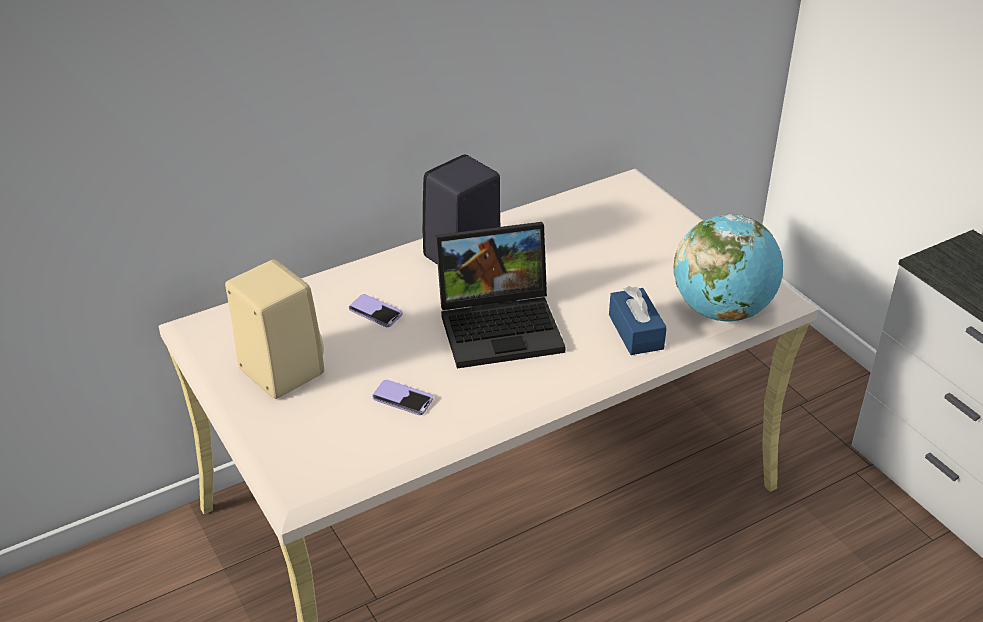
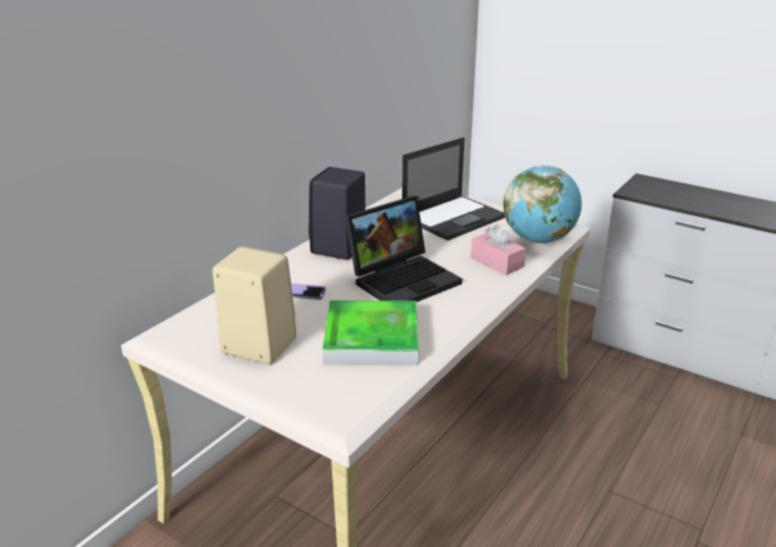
camera: 25 degrees left, 10 degrees down
(402, 399) = (371, 338): phone -> tray
(635, 332) = (497, 262): blue tissue box -> pink tissue box
(641, 244) = (454, 217): none -> laptop

